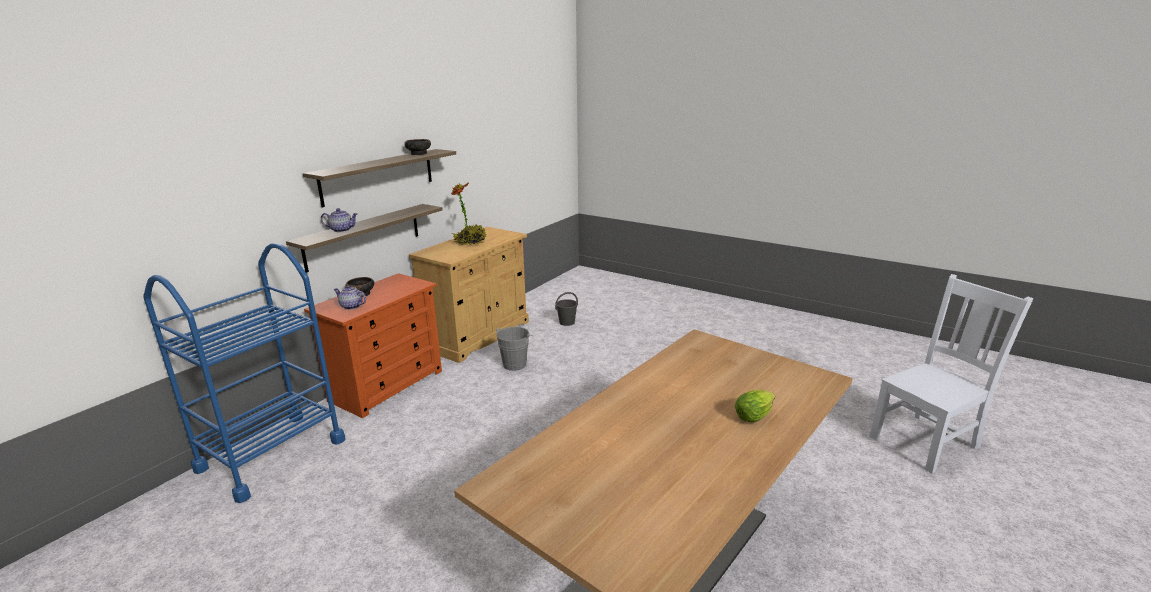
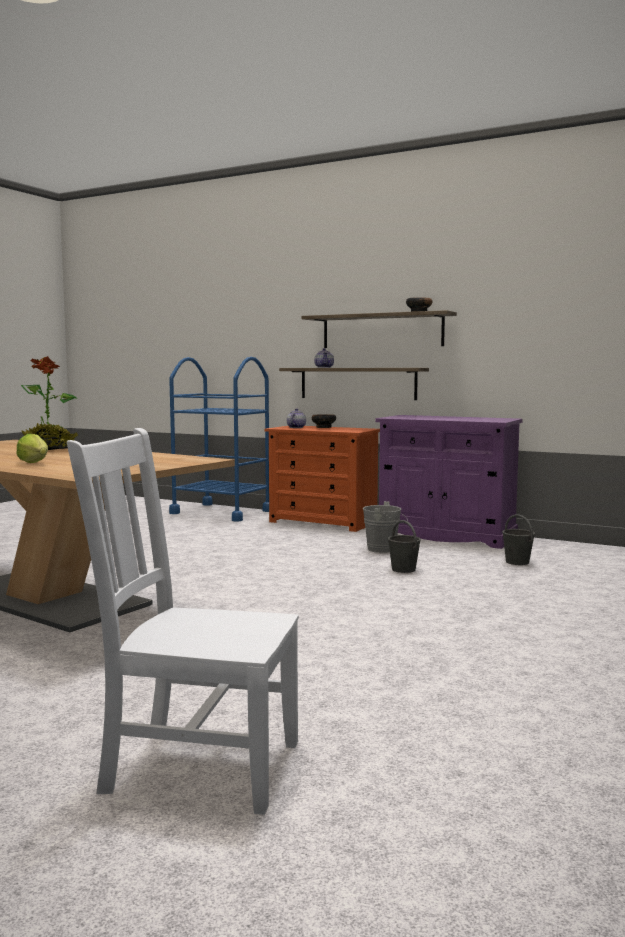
camera: 85 degrees right, 15 degrees down
(470, 242) = (451, 418): potted plant -> potted plant (50, 450)
(477, 335) = (446, 535): beige cabinet -> purple cabinet
(580, 361) = (404, 569): none -> grey bucket
(926, 441) = (196, 765): white chair -> white chair turned 135 degrees clockwise

